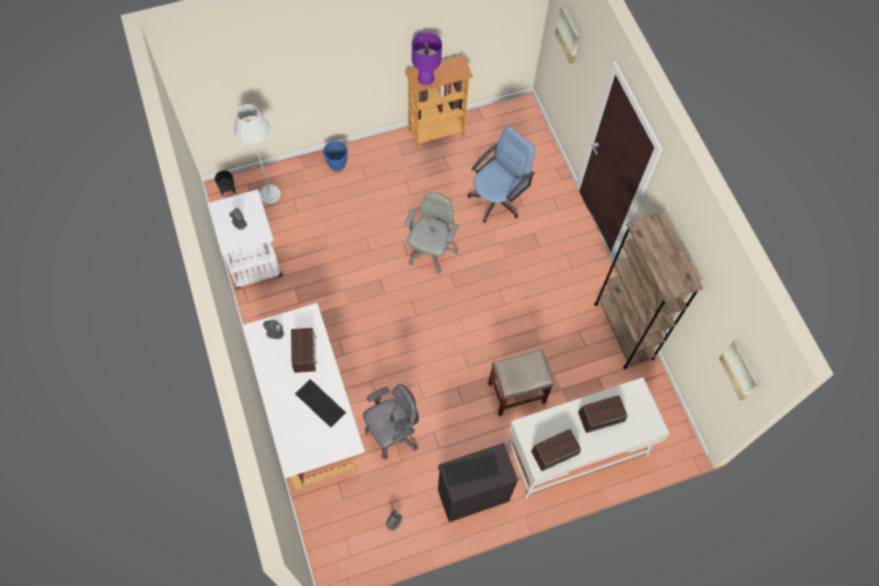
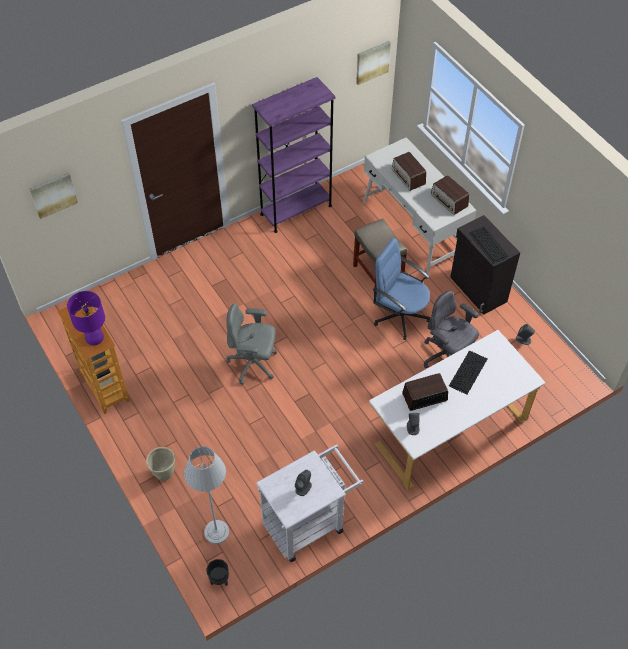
camera: 100 degrees left, 10 degrees down
(337, 165) = (164, 473): blue planter -> beige planter
(497, 200) = (181, 320): blue office chair -> blue office chair (400, 315)
(624, 330) = (296, 210): brown bookcase -> purple bookcase

